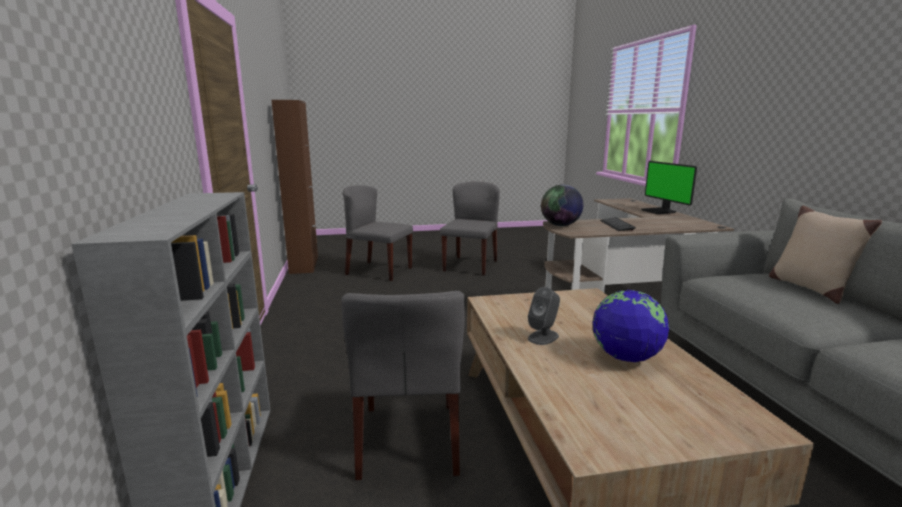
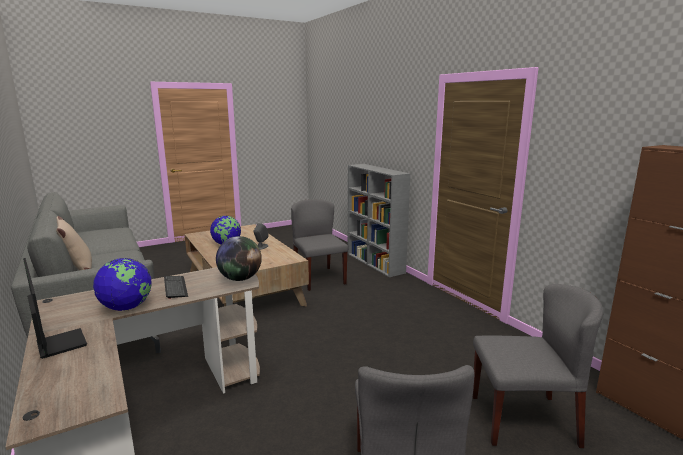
camera: 160 degrees right, 0 degrees up
(642, 219) = (126, 307): none -> globe

